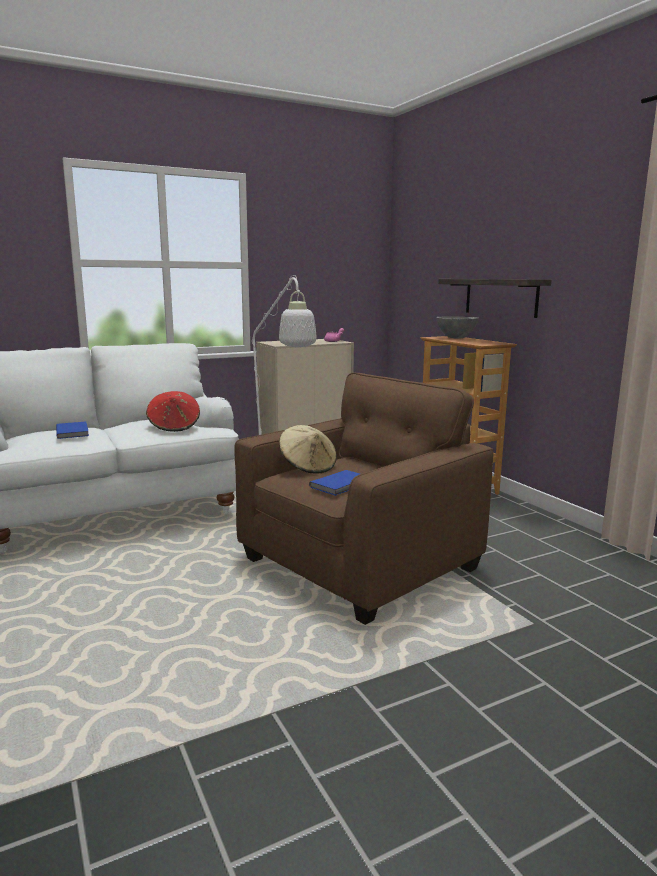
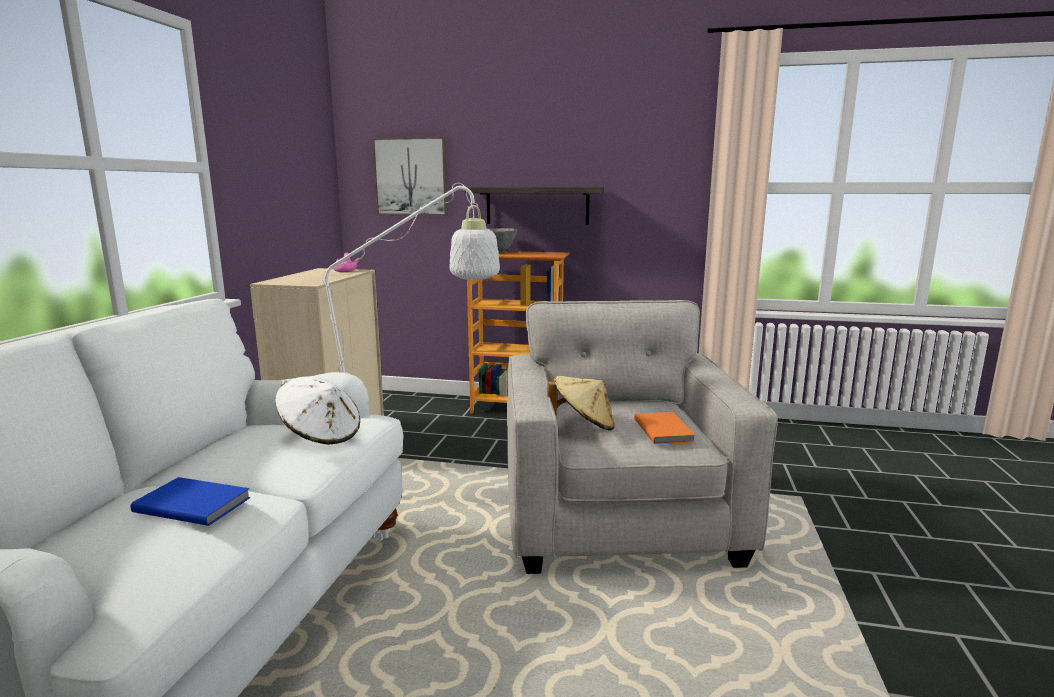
camera: 50 degrees left, 0 degrees up
(174, 427) = (321, 435): red hat -> white hat
(342, 485) = (664, 430): blue book -> orange book
(359, 564) = (618, 518): brown armchair -> grey armchair
(425, 270) = (411, 176): none -> picture

